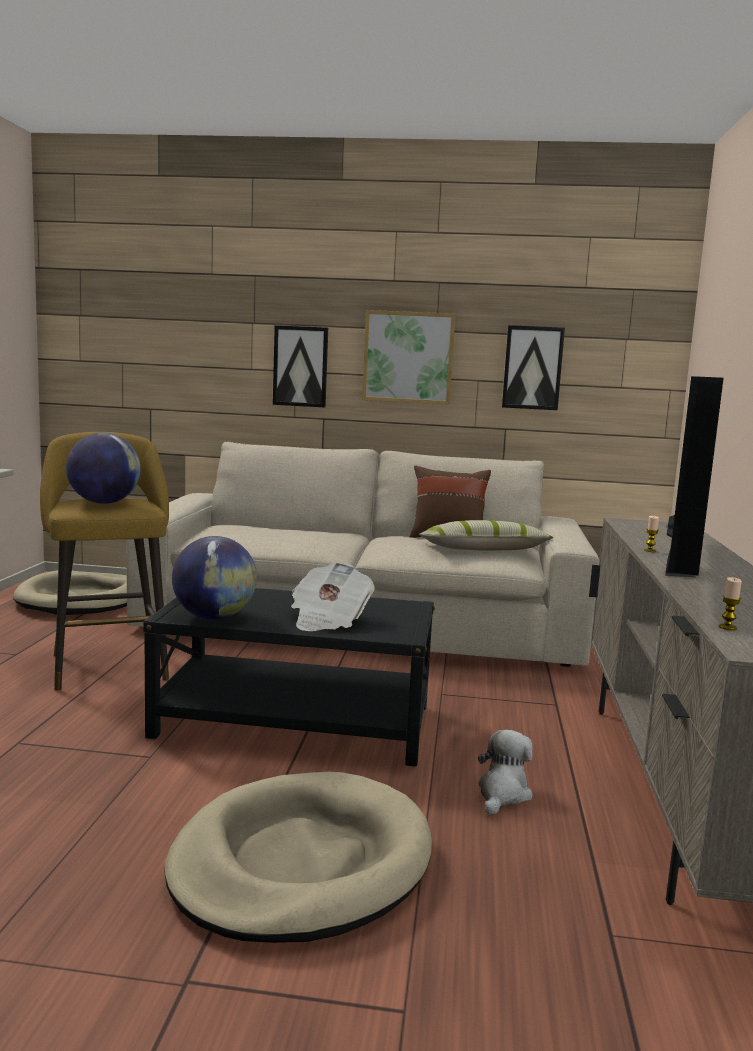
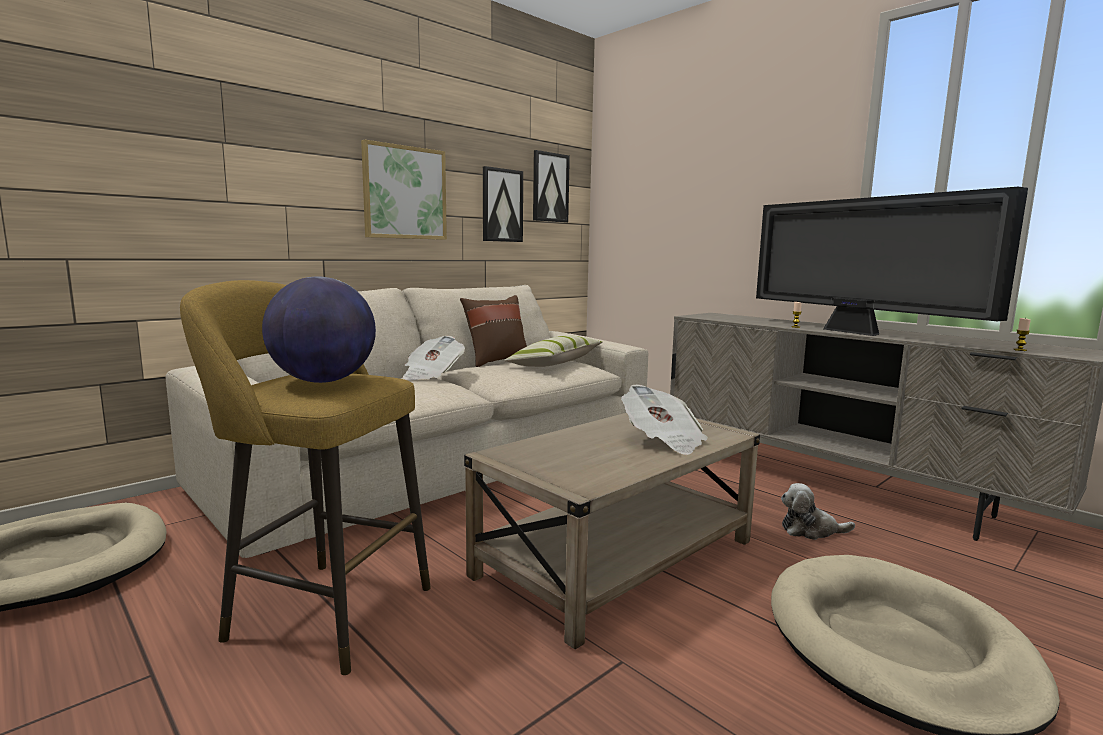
camera: 50 degrees left, 0 degrees up
(214, 617) = (606, 473): globe -> none
(295, 722) = (617, 559): black coffee table -> beige coffee table
(300, 366) = (293, 199): picture -> picture (550, 187)
(349, 534) = (432, 375): none -> newspaper
(502, 793) = (810, 530): plush toy -> plush toy turned 60 degrees counterclockwise

